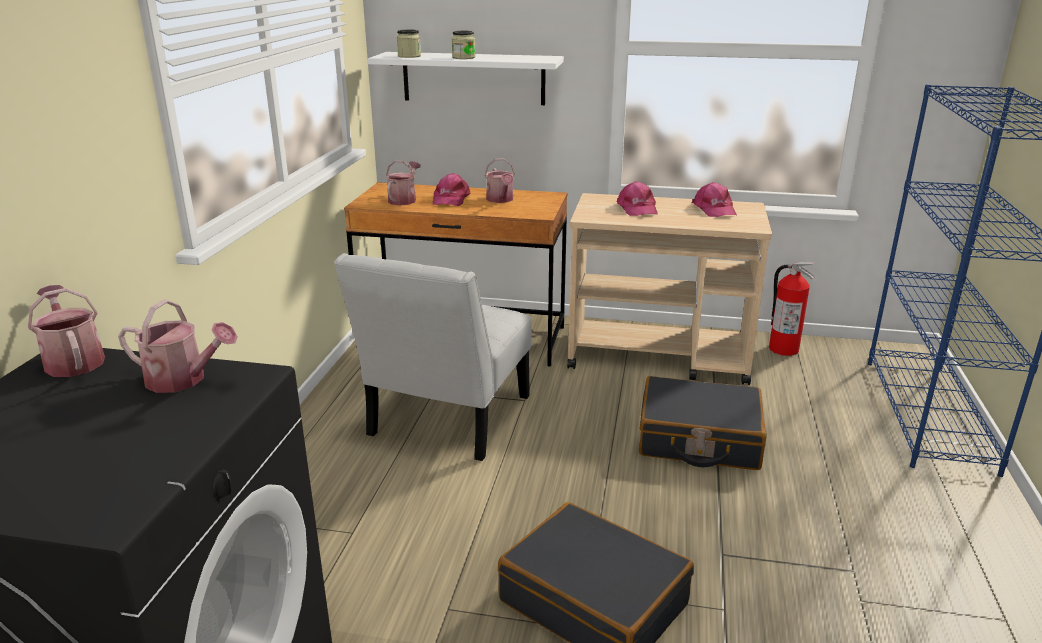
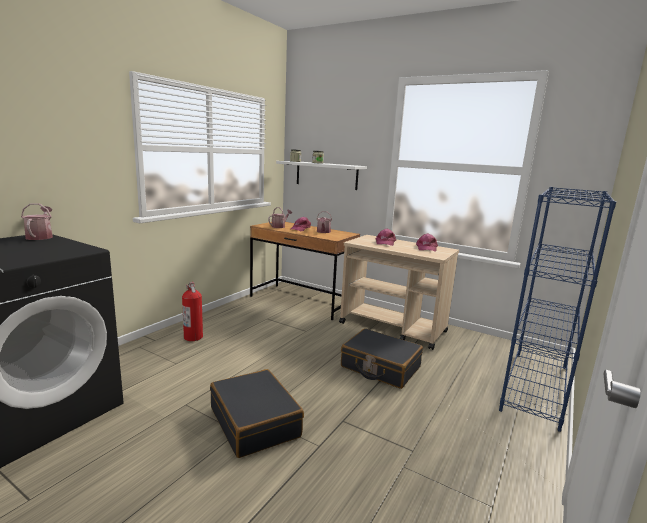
camera: 20 degrees right, 10 degrees down
(183, 380) = (63, 246): watering can -> none
(446, 420) = (260, 331): white chair -> none
(783, 349) = (469, 338): fire extinguisher -> fire extinguisher (193, 337)

